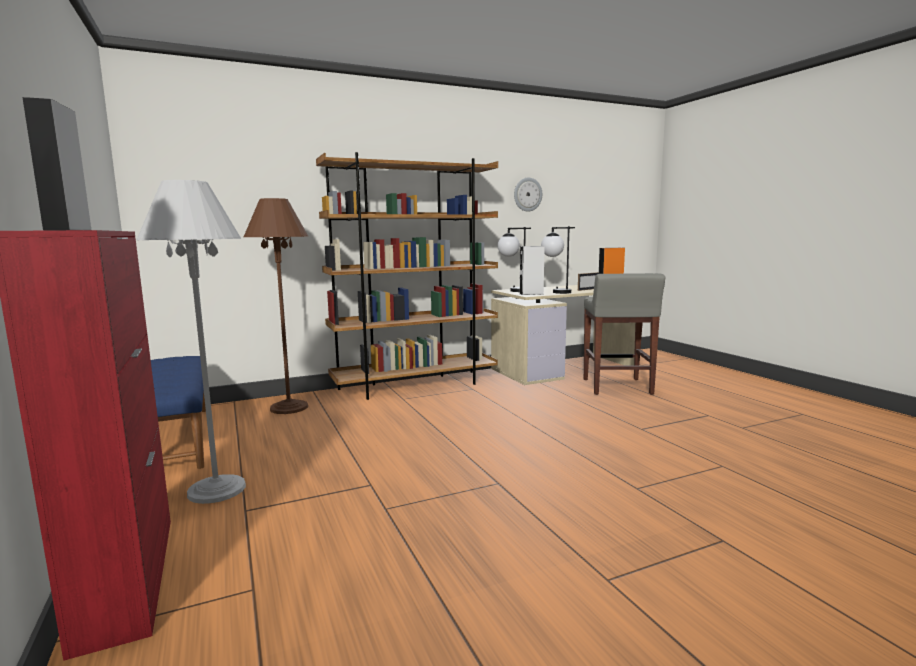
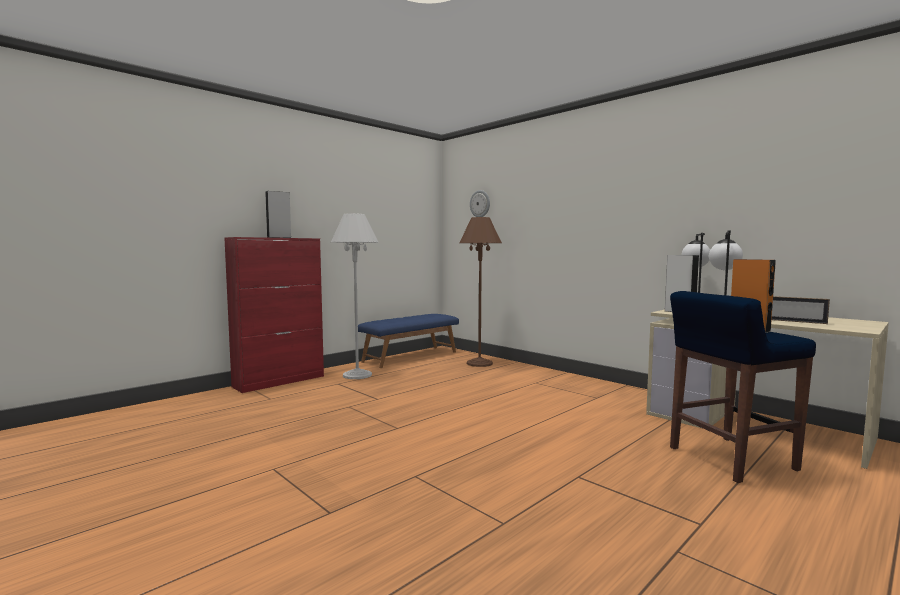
camera: 70 degrees right, 5 degrees down
(416, 385) = (574, 381): brown bookcase -> none
(527, 194) = (745, 192): wall clock -> wall clock (480, 203)
(617, 387) = (729, 459): grey stool -> blue stool

